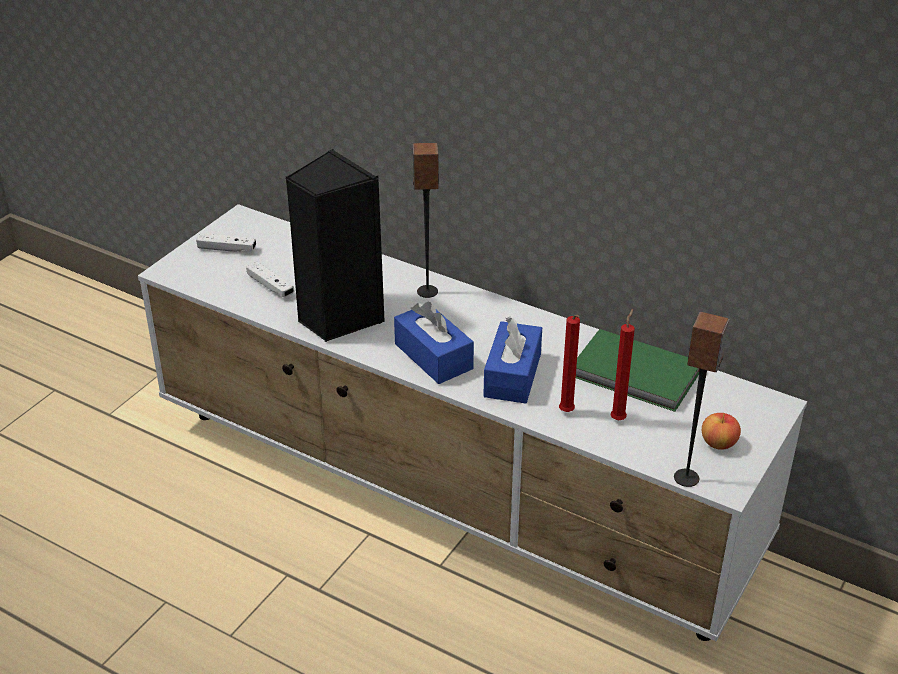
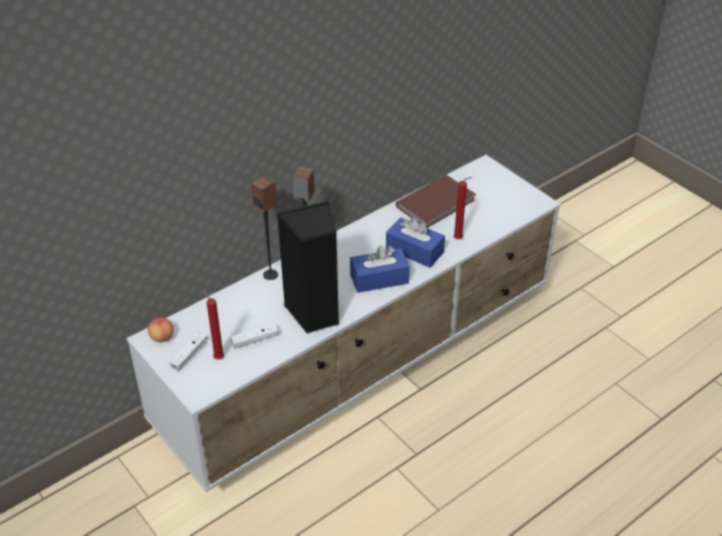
camera: 70 degrees left, 5 degrees up
(619, 418) = (472, 221): red candle -> red candle (218, 357)
(636, 375) = (437, 204): green book -> brown book
(687, 478) = (530, 213): speaker -> speaker (271, 274)
(718, 443) = (507, 193): apple -> apple (162, 337)

